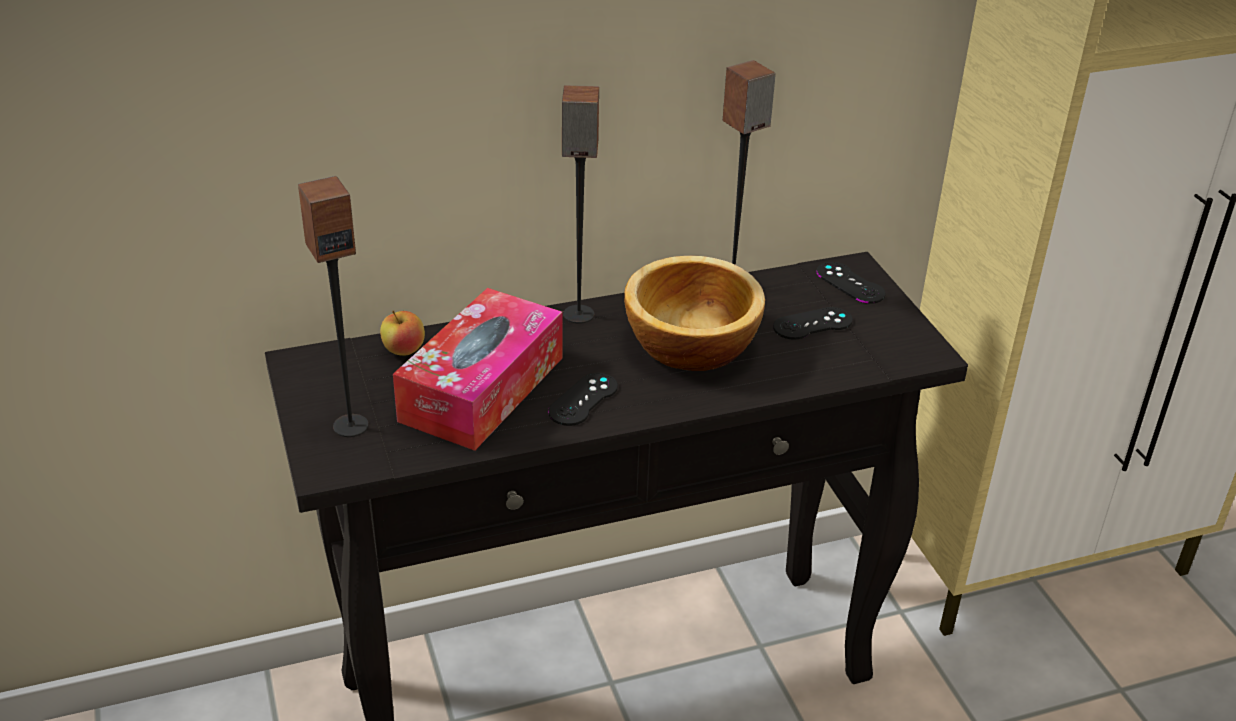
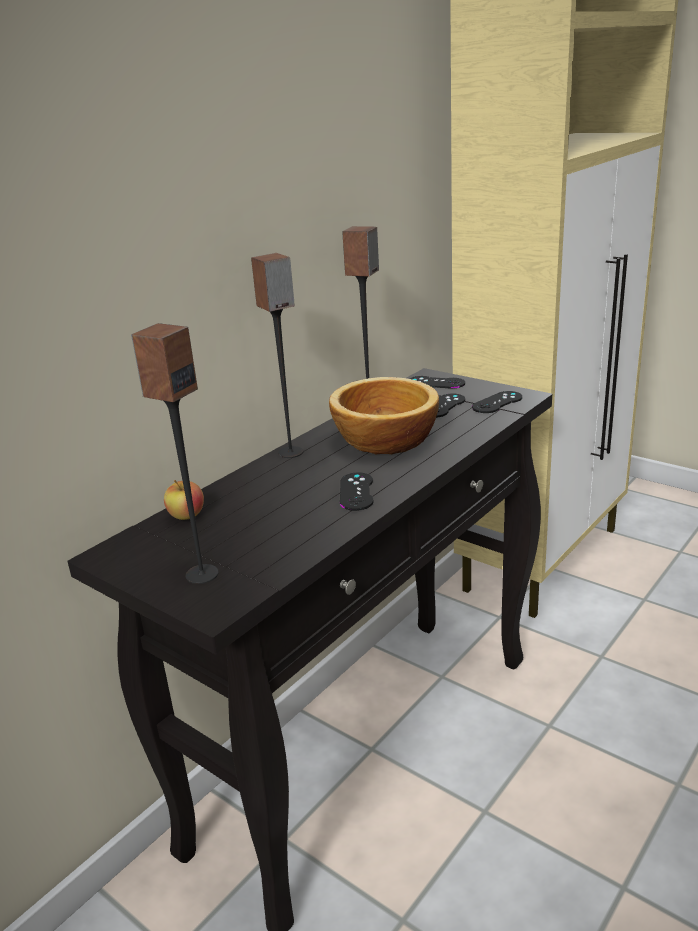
camera: 30 degrees left, 10 degrees down
(482, 389) = (276, 514): tissue box -> none
(881, 348) = (497, 402): none -> black game controller

